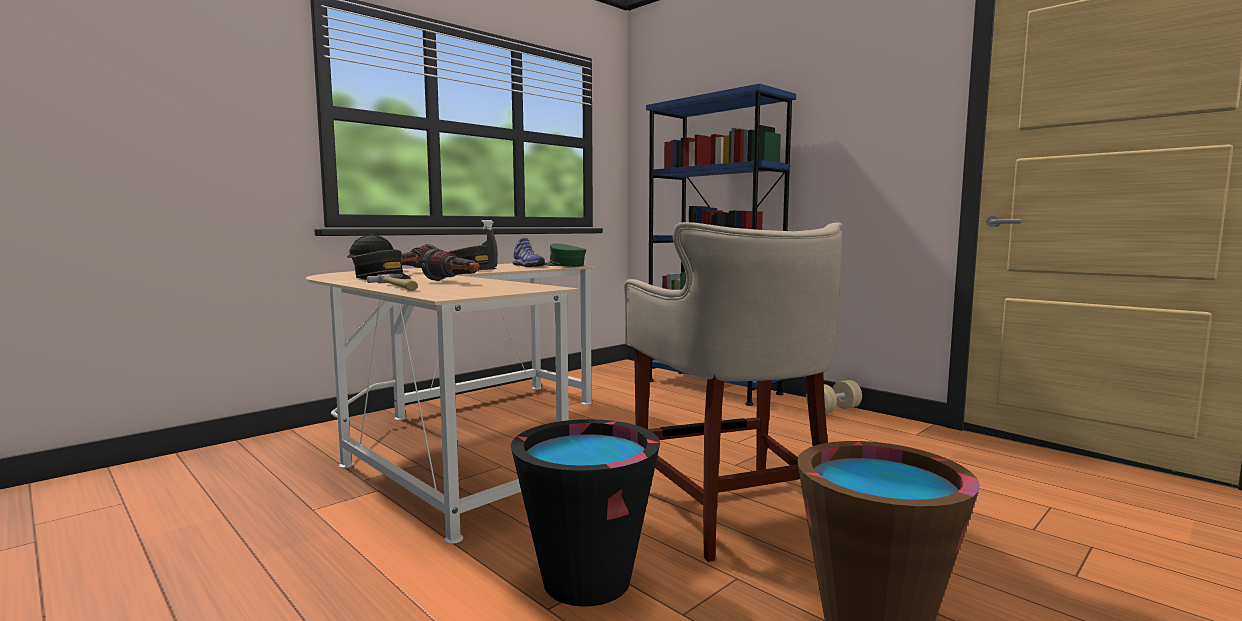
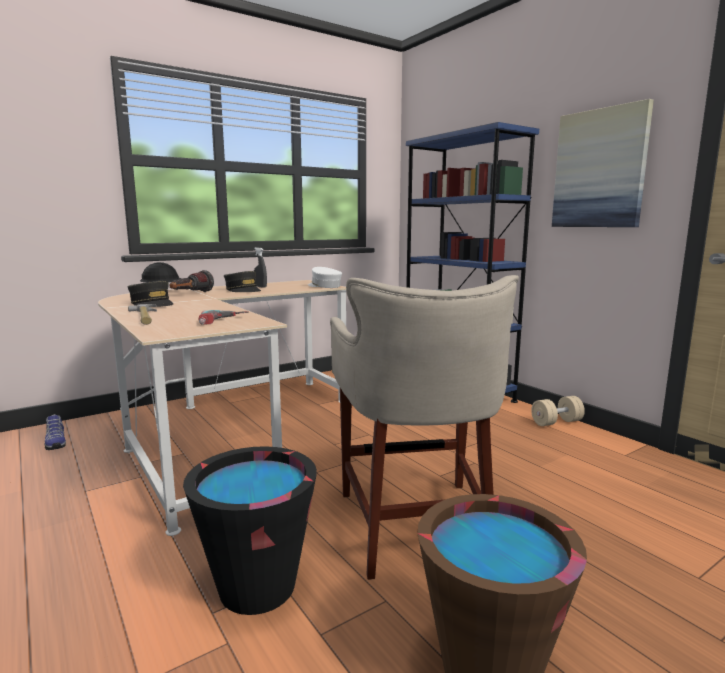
camera: 10 degrees right, 5 degrees up
(454, 282) = (197, 312): flashlight -> none
(501, 287) = (224, 321): none -> power drill
(527, 266) = (292, 286): shoe -> shoe (55, 443)
(564, 265) = (324, 286): green cap -> white cap
(865, 135) = (600, 169): none -> picture

